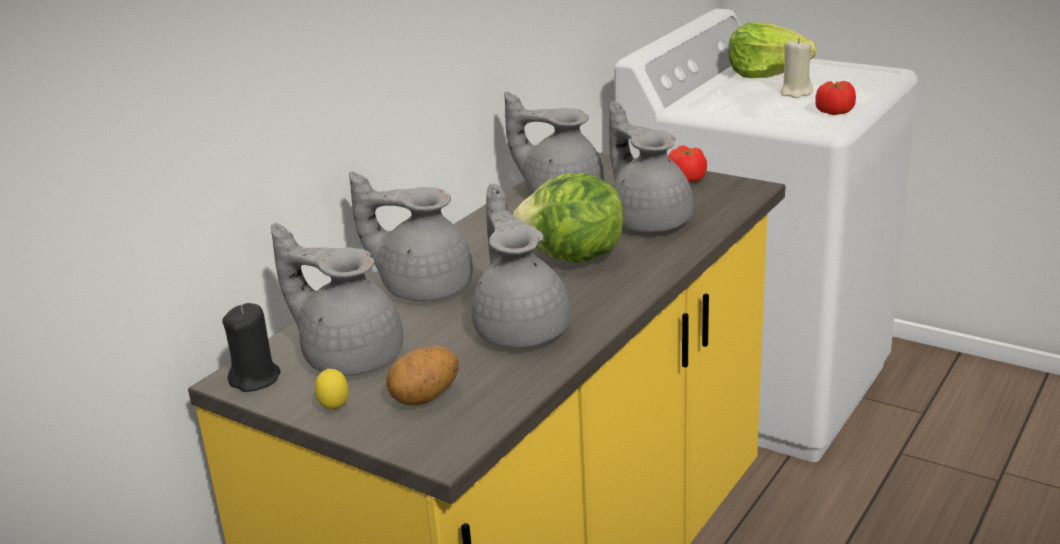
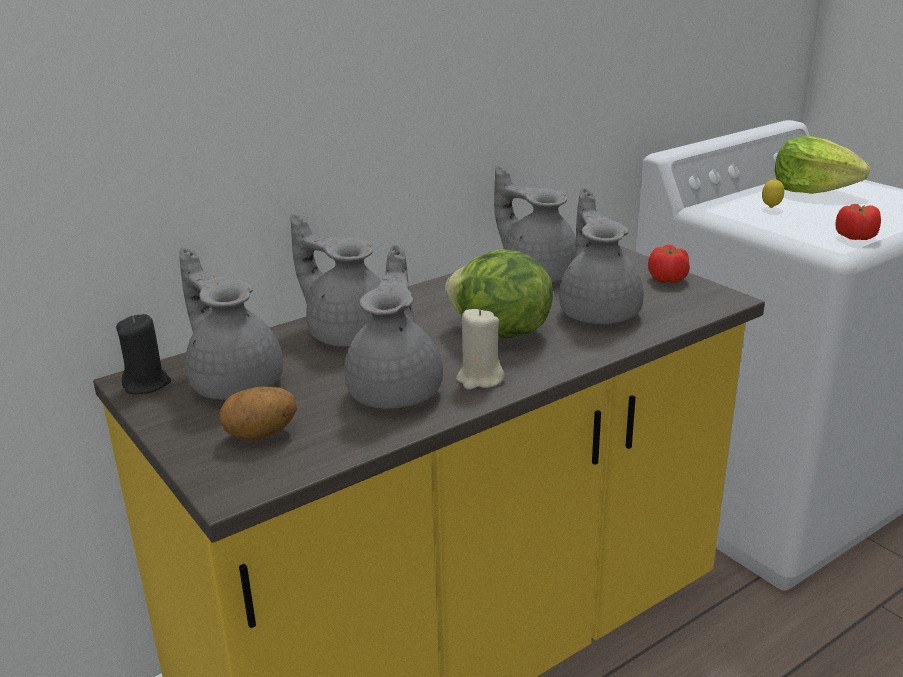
camera: 20 degrees right, 0 degrees up
(334, 409) = (181, 427): lemon -> lemon (771, 207)
(796, 92) = (829, 212): beige candle -> beige candle (479, 379)

